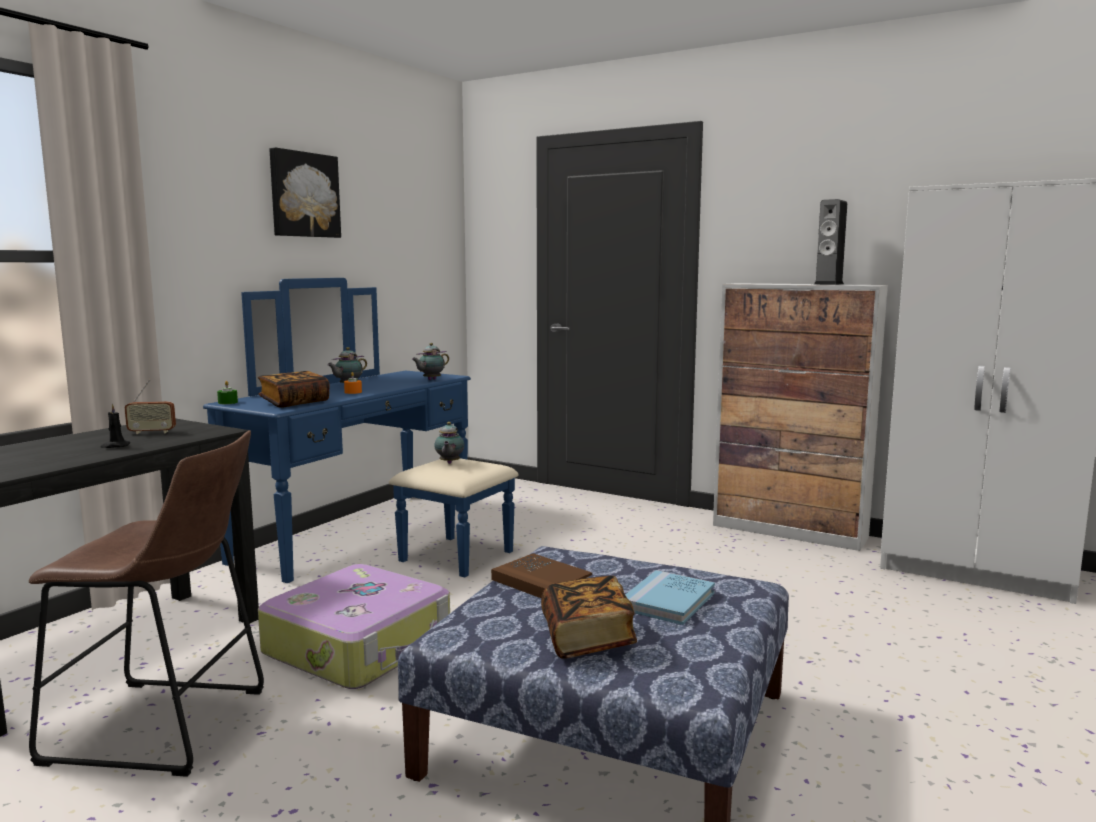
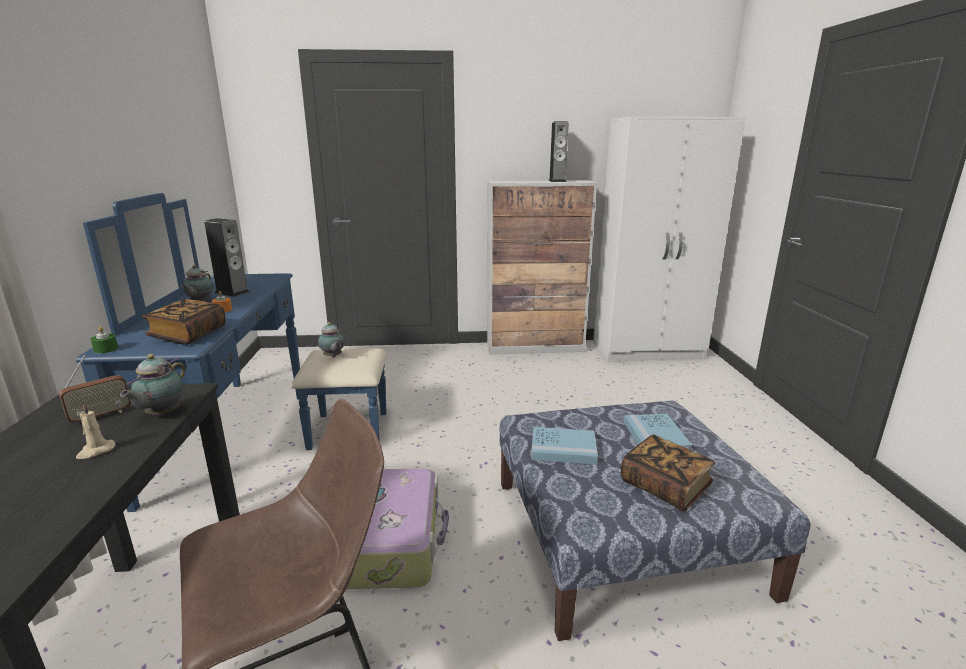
camera: 35 degrees left, 10 degrees up
(115, 446) = (95, 451): black candle -> beige candle
(303, 195) = (109, 103): picture -> none
(387, 382) = (232, 292): none -> speaker
(430, 379) = (266, 282): teapot -> teapot (161, 414)
(541, 581) = (563, 448): brown book -> blue book

